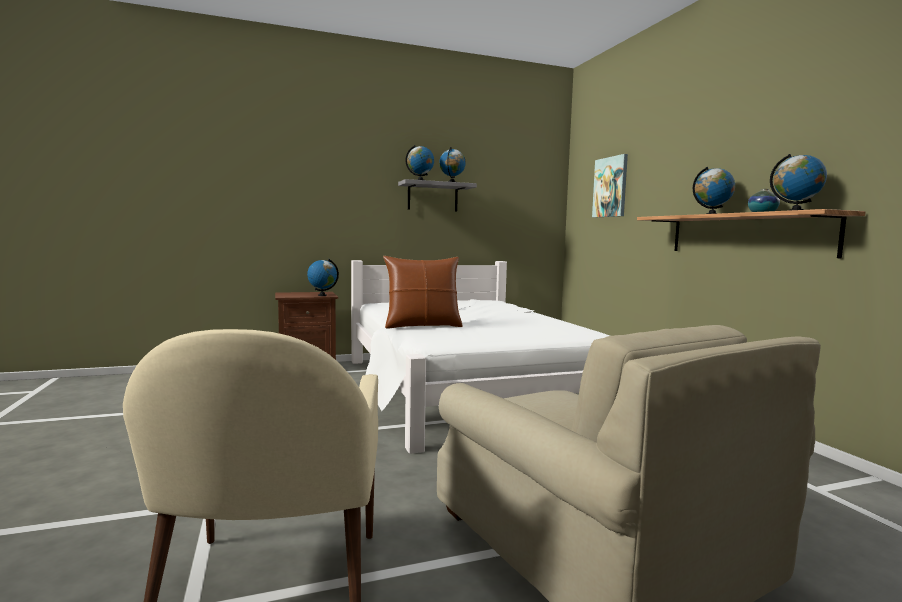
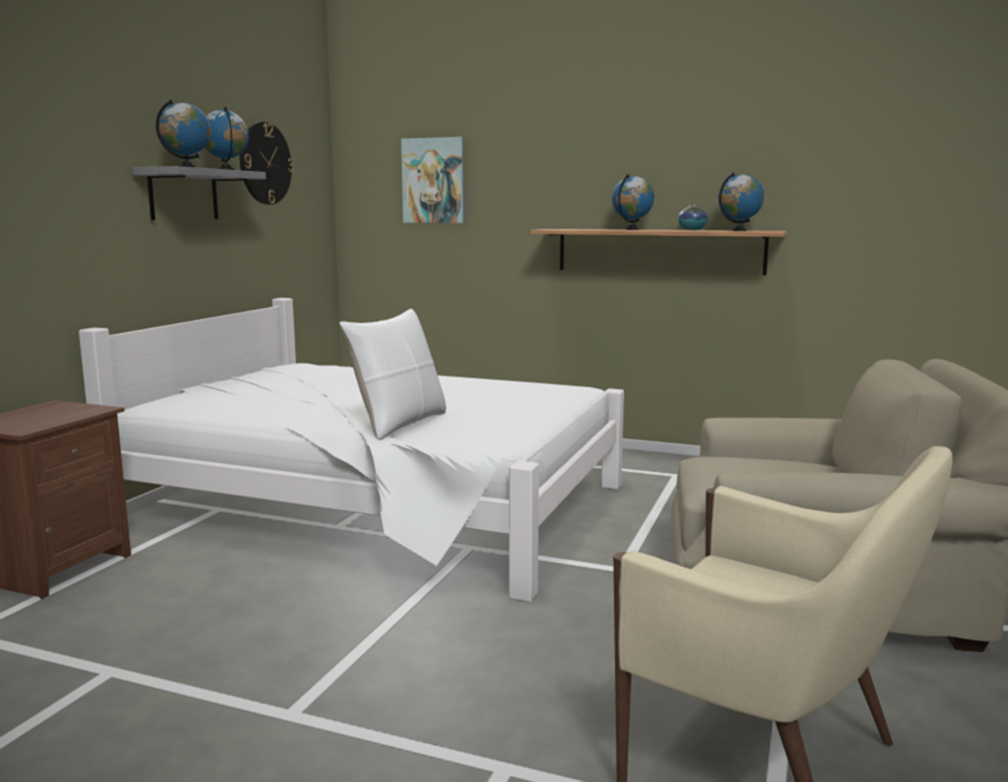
camera: 50 degrees left, 5 degrees up
(322, 295) = (86, 411): globe -> none
(422, 326) = (398, 424): brown pillow -> white pillow
(501, 180) = (265, 163): none -> wall clock

